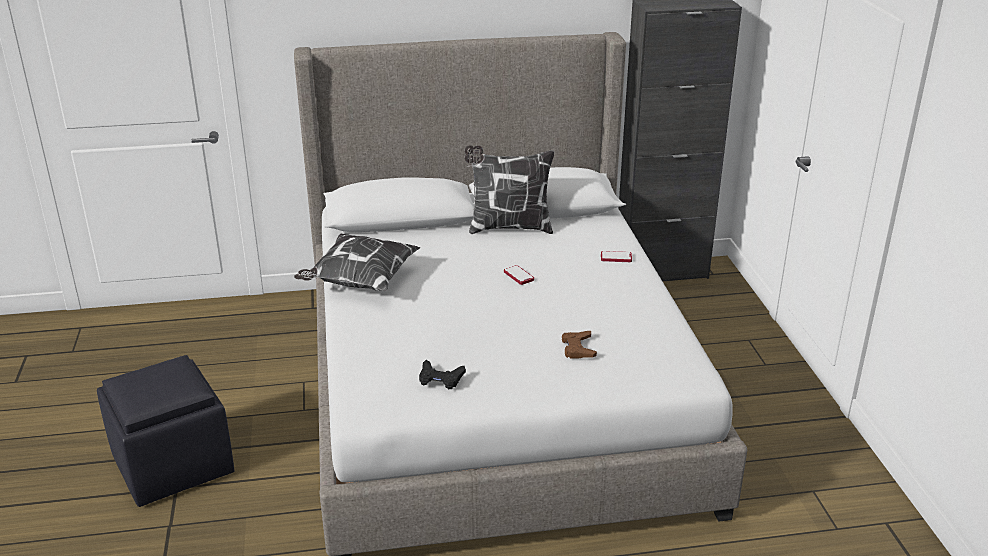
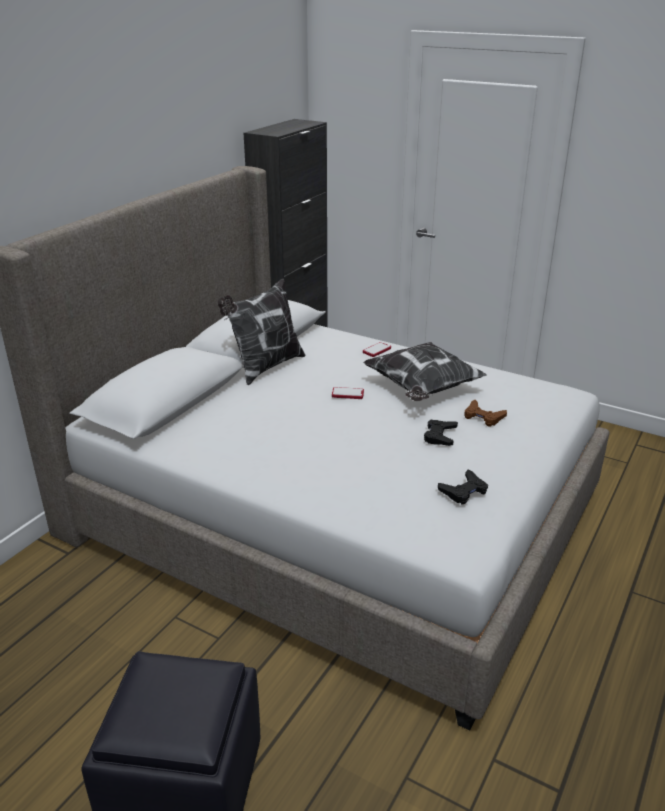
camera: 50 degrees left, 0 degrees up
(359, 282) = (243, 466): pillow -> pillow (422, 389)
(515, 340) = (440, 436): none -> black game controller

